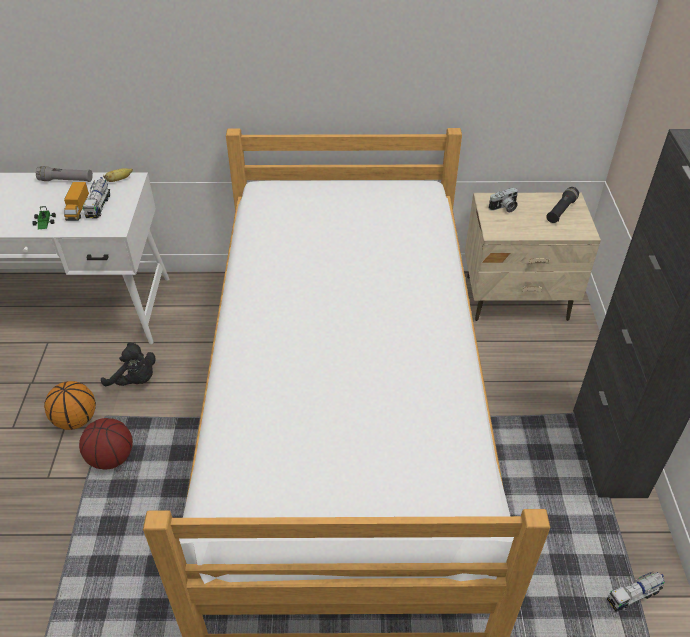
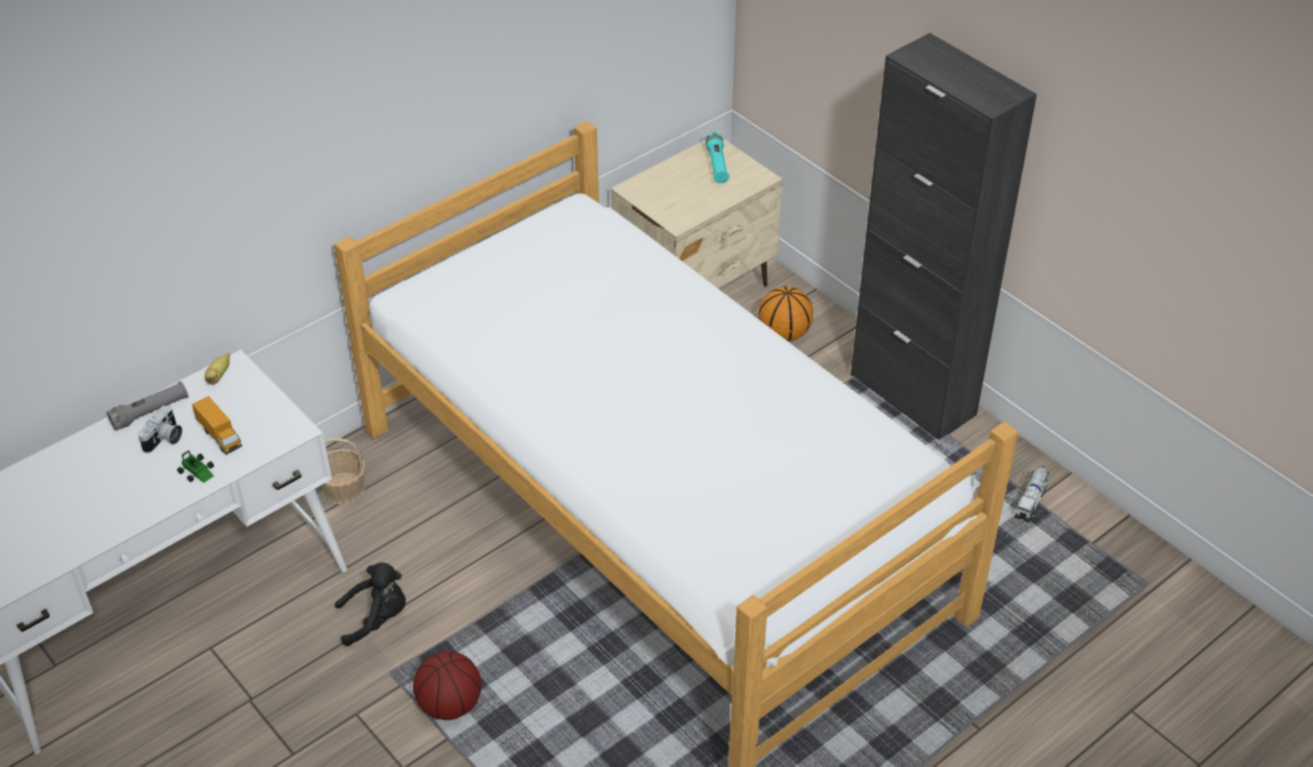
camera: 40 degrees left, 0 degrees up
(76, 420) = (360, 698): basketball -> basketball (785, 334)
(99, 206) = (239, 418): toy truck -> none
(200, 300) = (344, 489): none -> basket
(504, 208) = (659, 190): camera -> camera (164, 439)
(561, 210) = (717, 165): black flashlight -> turquoise flashlight

